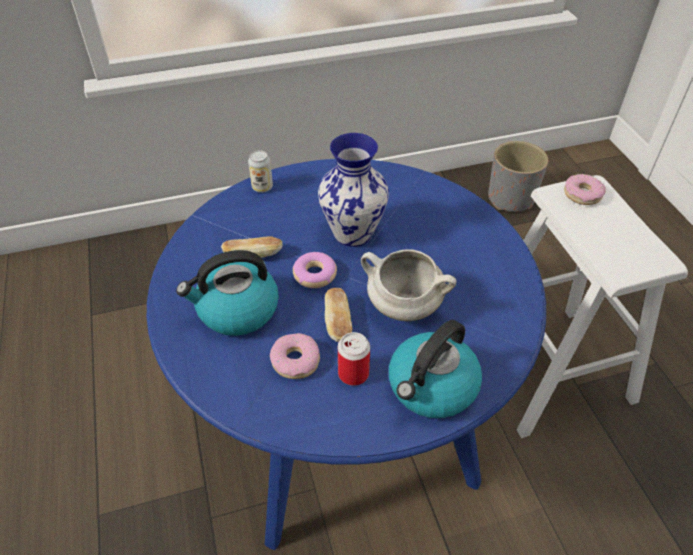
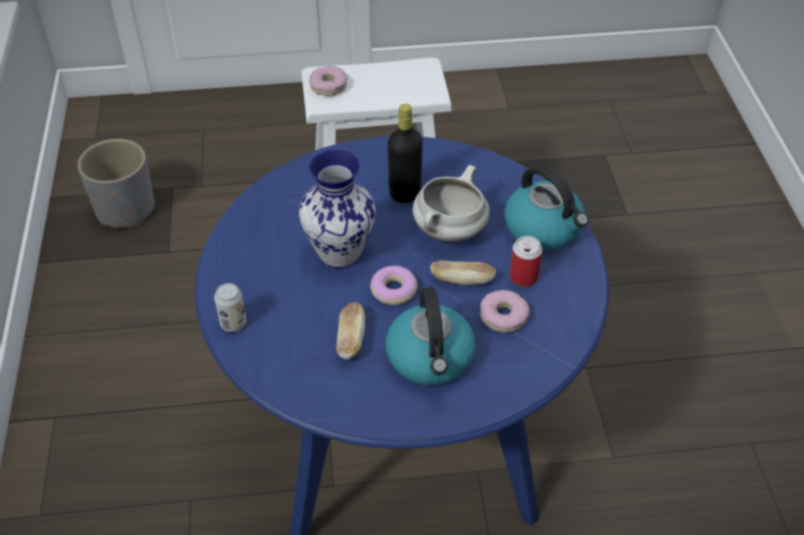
camera: 80 degrees left, 0 degrees up
(445, 266) = (405, 193): none -> black bottle

